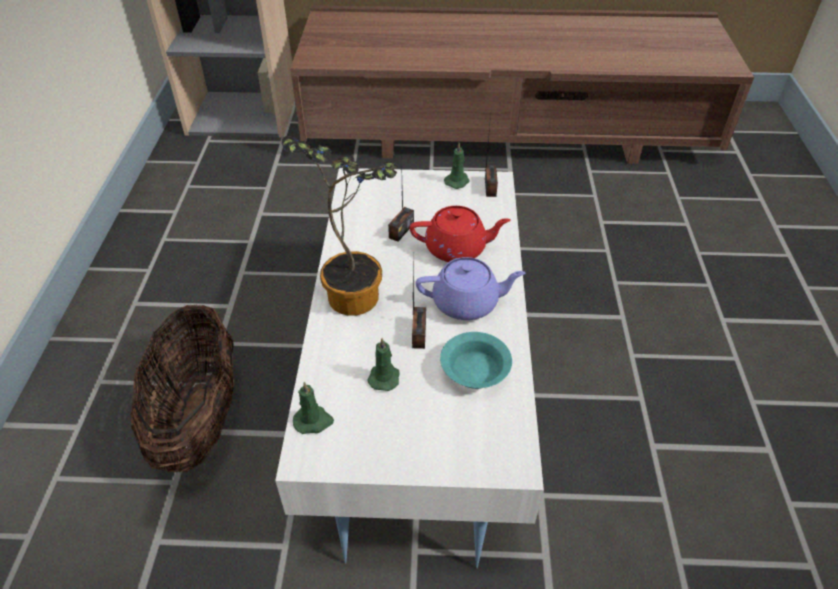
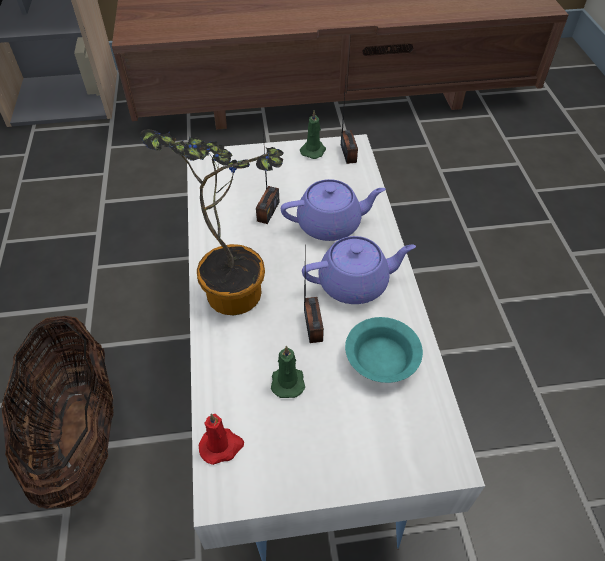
camera: 10 degrees left, 5 degrees up
(313, 421) = (222, 446): green candle -> red candle
(457, 249) = (330, 224): red teapot -> purple teapot

